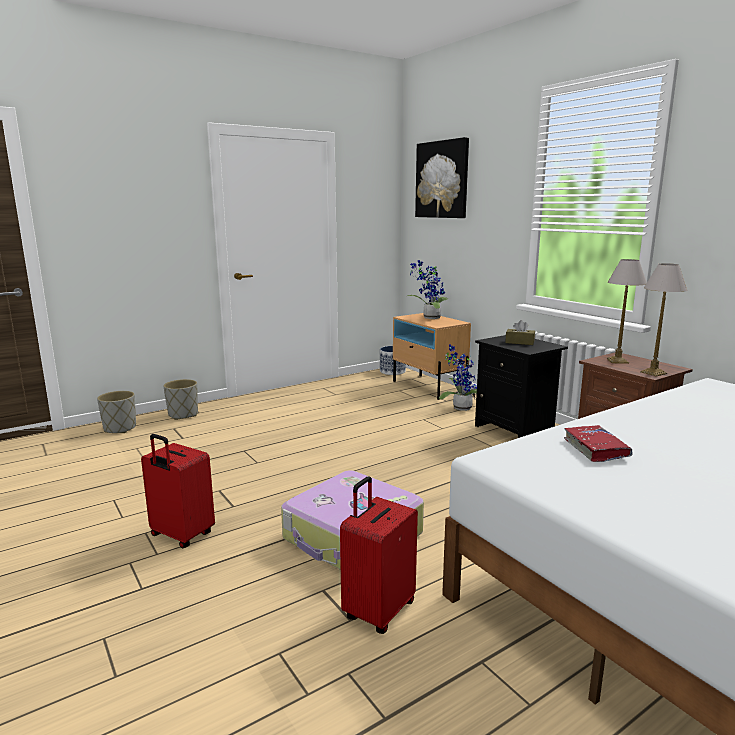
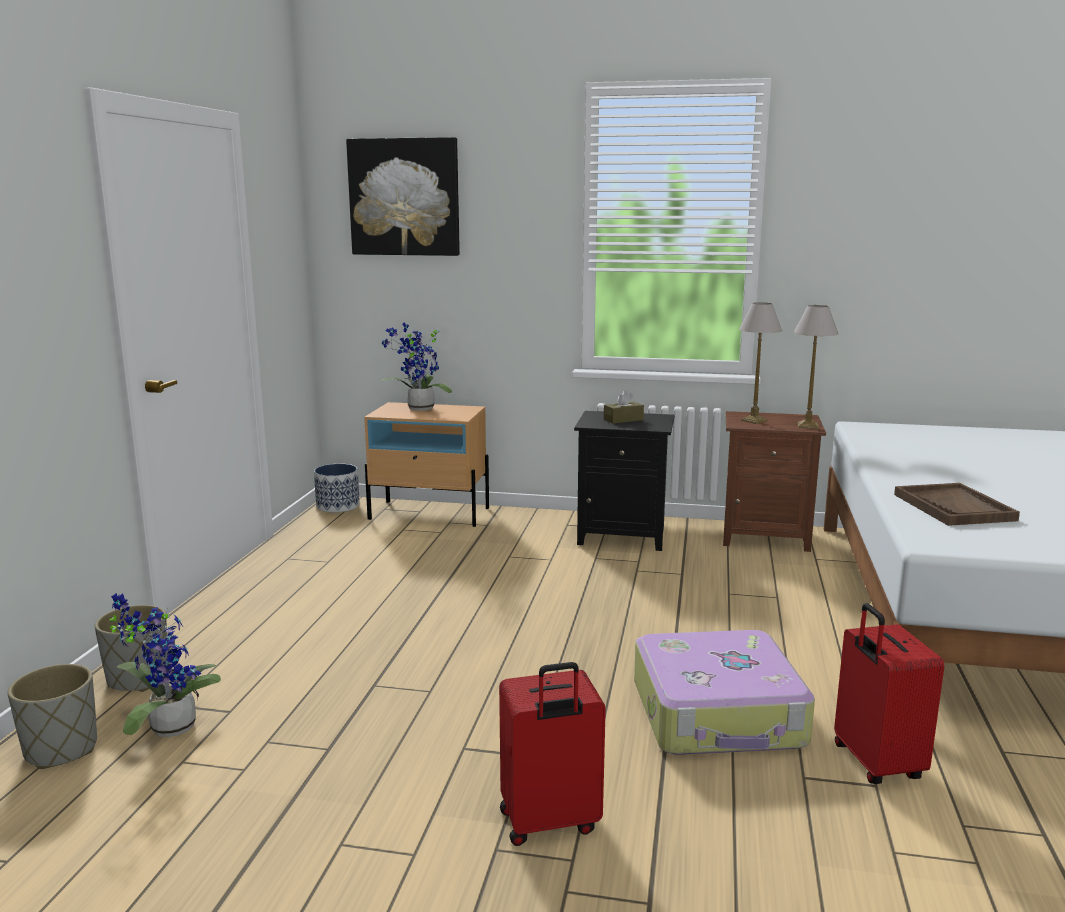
camera: 45 degrees left, 0 degrees up
(460, 407) = (518, 528): potted plant -> potted plant (167, 727)
(595, 449) = (954, 507): red book -> brown tray

